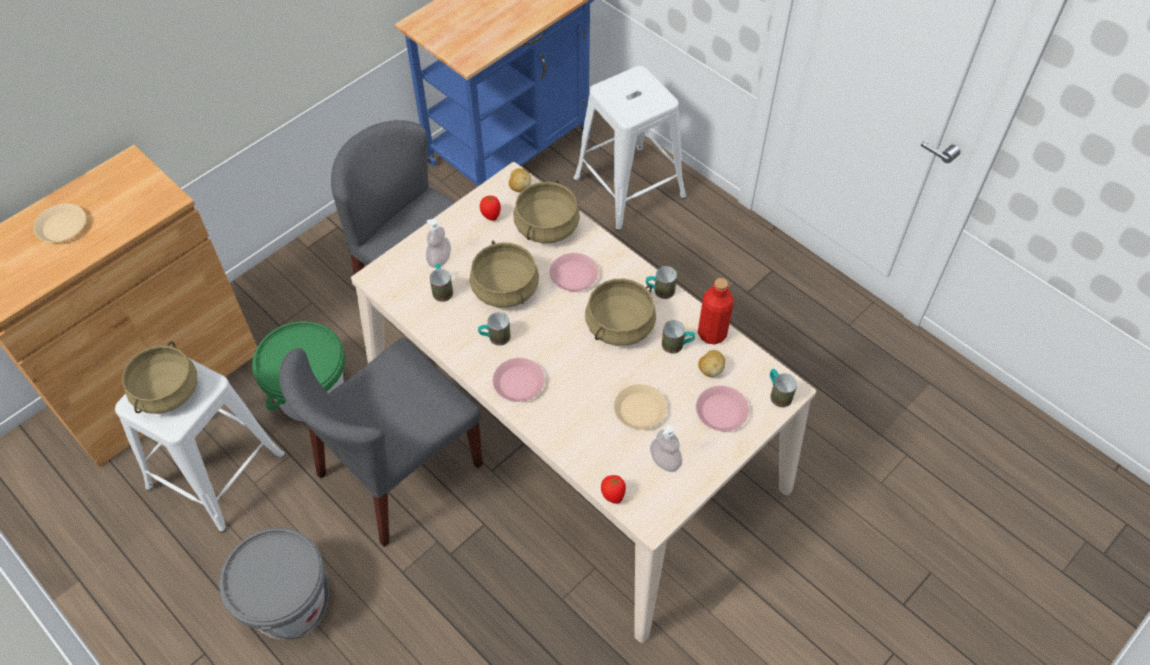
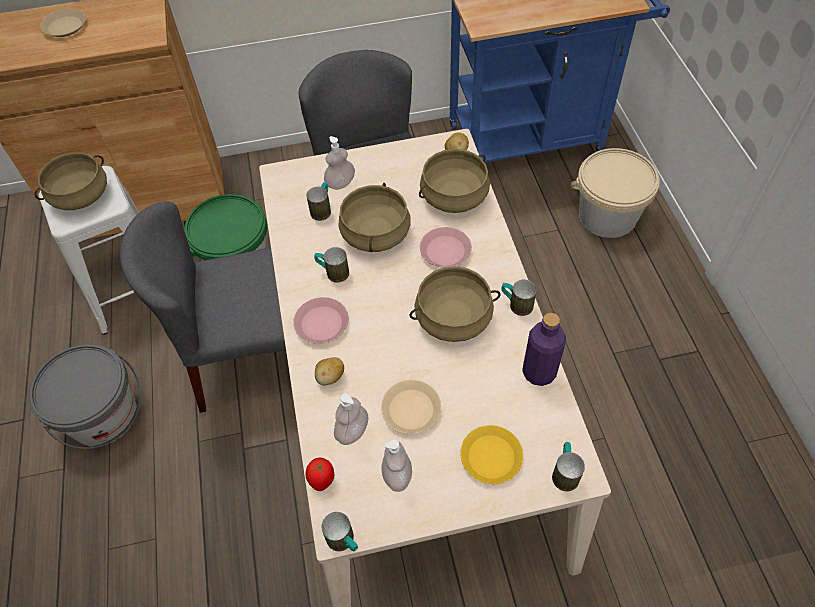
camera: 35 degrees right, 0 degrees up
(491, 216) = (412, 165): tomato -> none
(608, 449) = (352, 431): none -> soap dispenser
(629, 187) = (607, 216): white stool -> beige bucket
(677, 345) = (495, 366): mug -> mug (344, 542)
(710, 369) = (511, 408): potato -> potato (330, 377)
(712, 333) = (539, 372): red bottle -> purple bottle
(721, 411) = (490, 457): pink plate -> yellow plate

